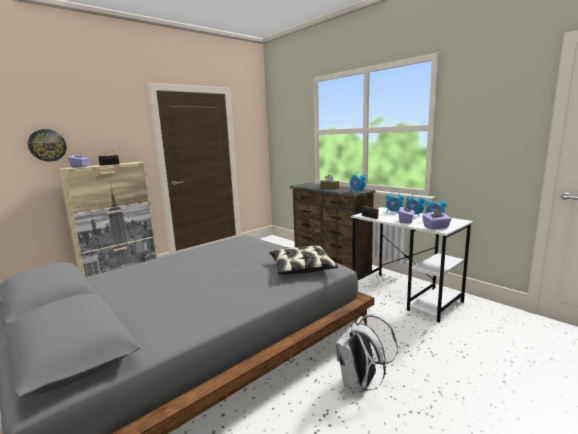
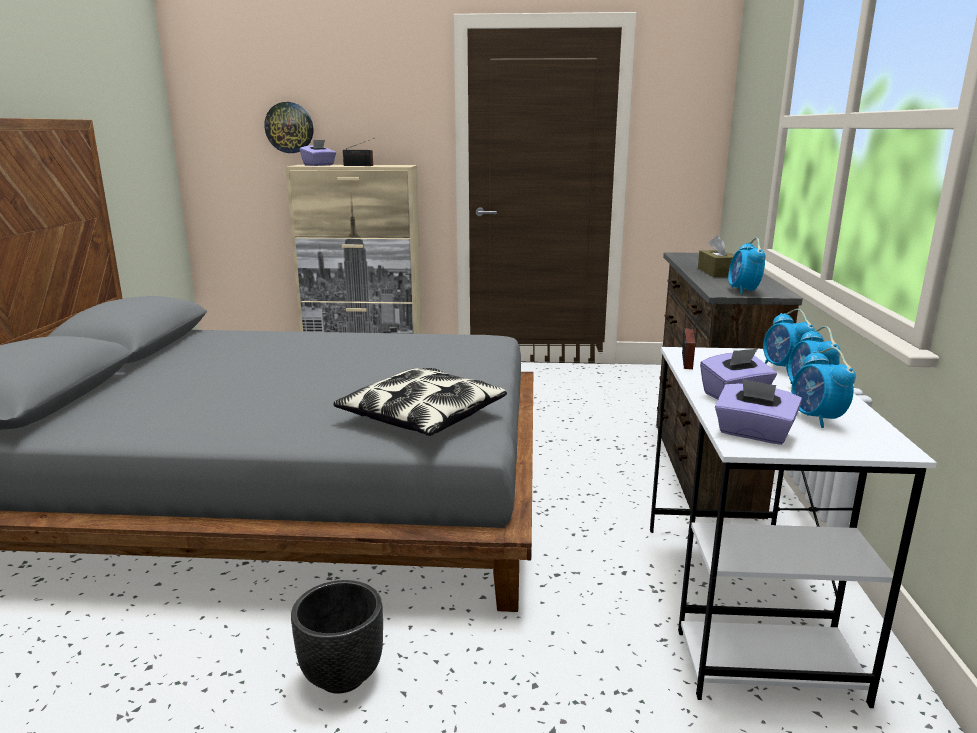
camera: 45 degrees right, 5 degrees up
(361, 383) = (341, 677): white backpack -> black planter

